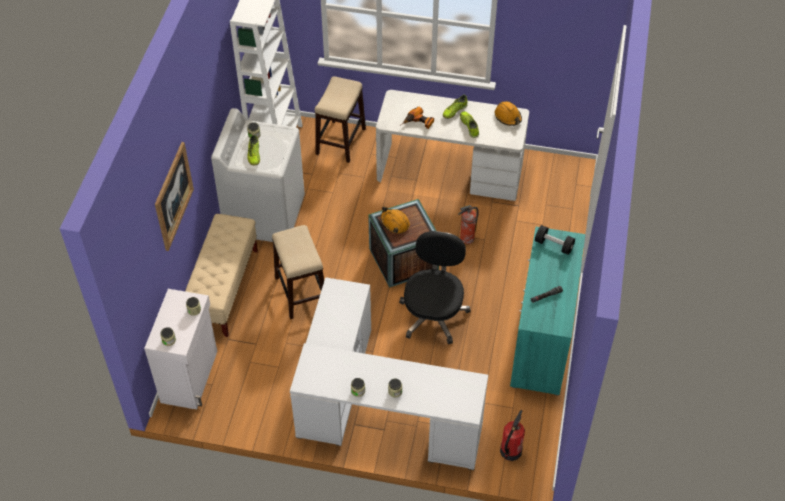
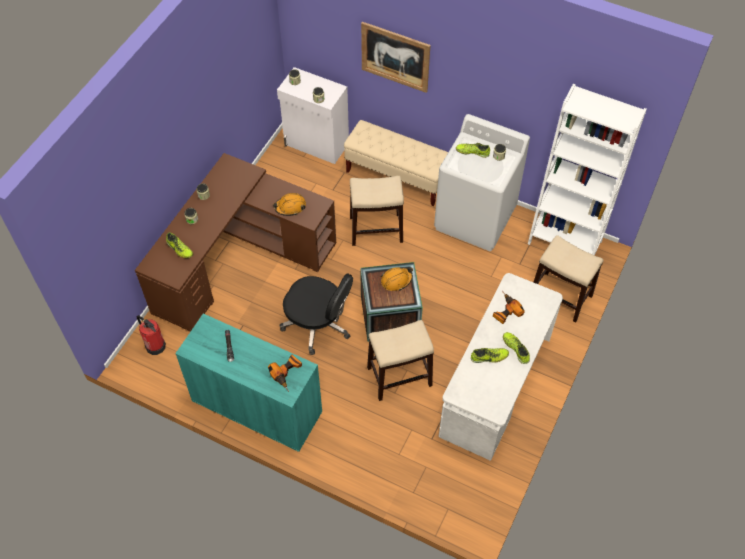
camera: 105 degrees right, 5 degrees up
(374, 408) = (238, 258): white desk -> brown desk
(438, 390) = (179, 249): none -> shoe
(466, 239) = (400, 376): fire extinguisher -> stool
(508, 117) = (495, 399): orange hard hat -> orange hard hat (290, 207)
(553, 245) = (287, 373): black dumbbell -> power drill

